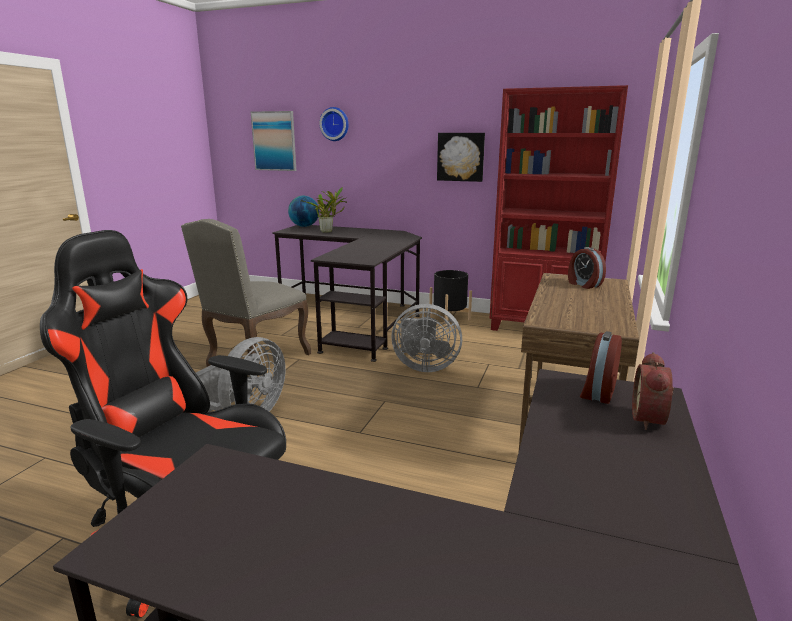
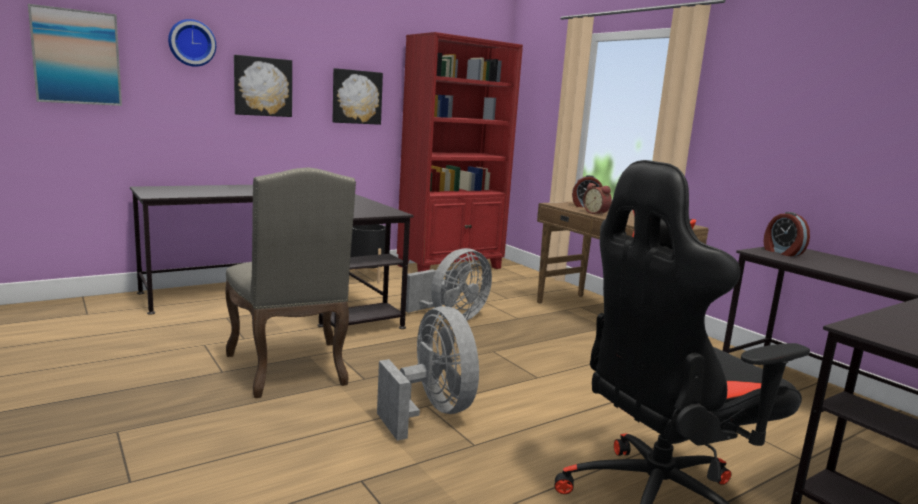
camera: 55 degrees left, 5 degrees down
(304, 226) = (153, 188): globe -> none
(328, 231) = (215, 191): potted plant -> none
(382, 152) = (262, 86): none -> picture
(651, 419) = (824, 256): alarm clock -> alarm clock (596, 213)

